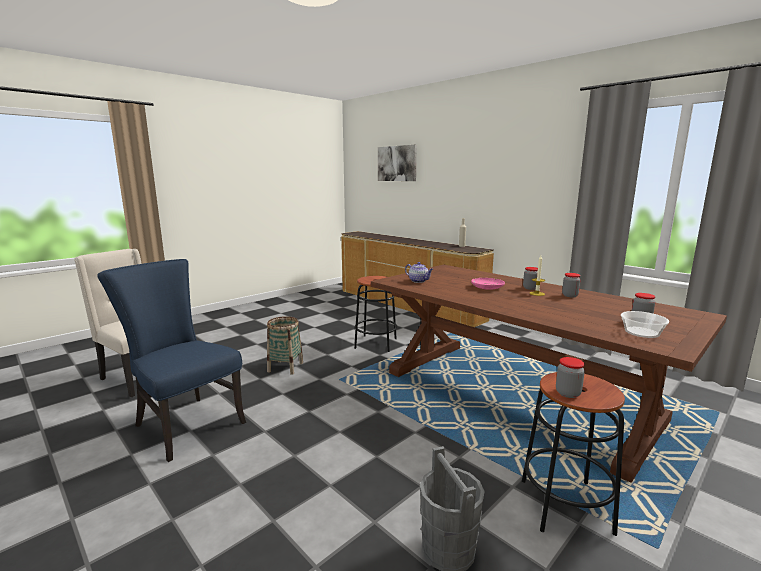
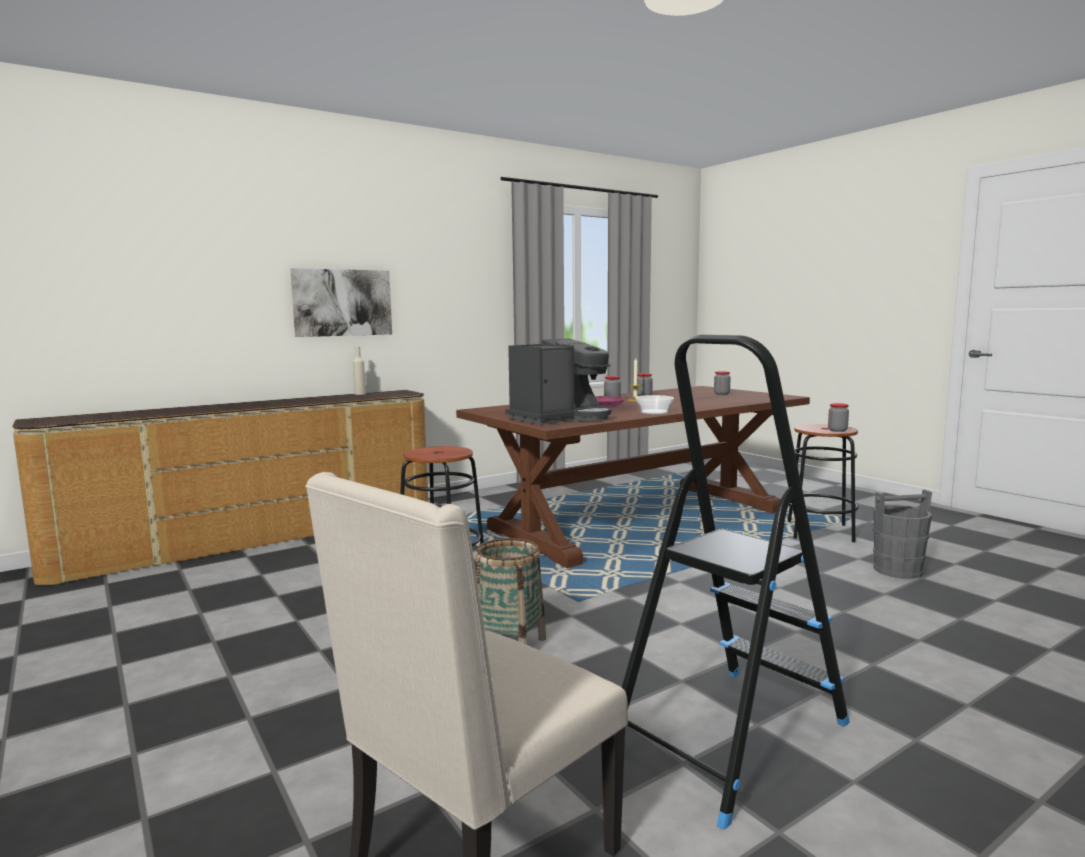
camera: 80 degrees left, 5 degrees down
(185, 422) = (732, 735): blue chair -> black step ladder
(397, 163) = (153, 246): picture -> picture (342, 302)
(419, 281) = (560, 418): teapot -> coffee machine
(642, 332) = (752, 396): bowl -> bowl (654, 412)

